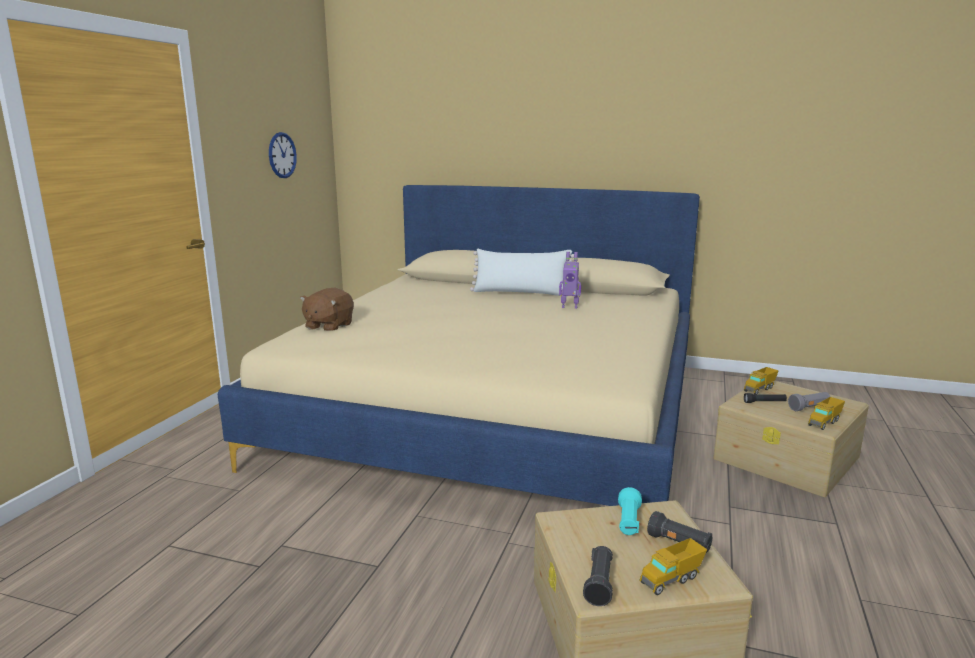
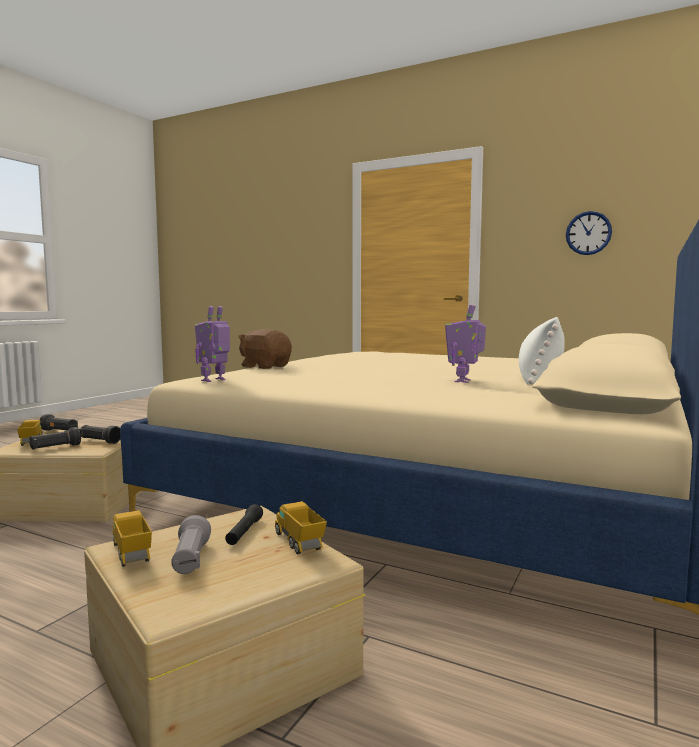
camera: 100 degrees right, 10 degrees down
(328, 326) = (398, 353): brown plush toy -> brown plush toy (265, 367)
(627, 372) = (214, 380): none -> toy robot
(628, 522) = (99, 441): turquoise flashlight -> black flashlight

